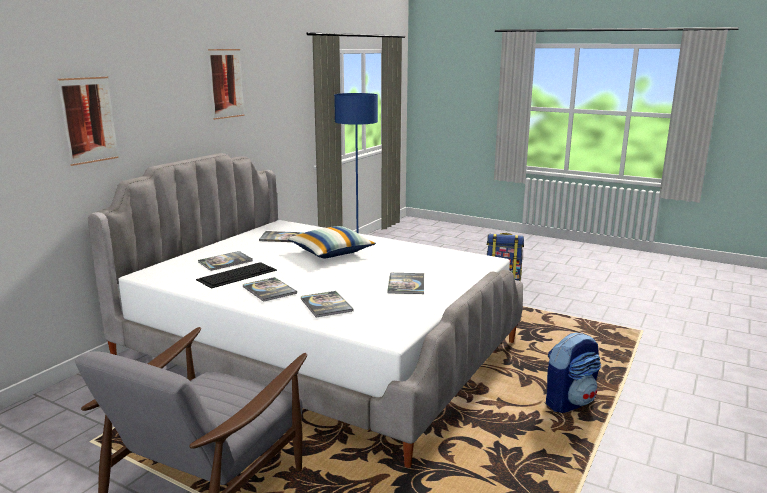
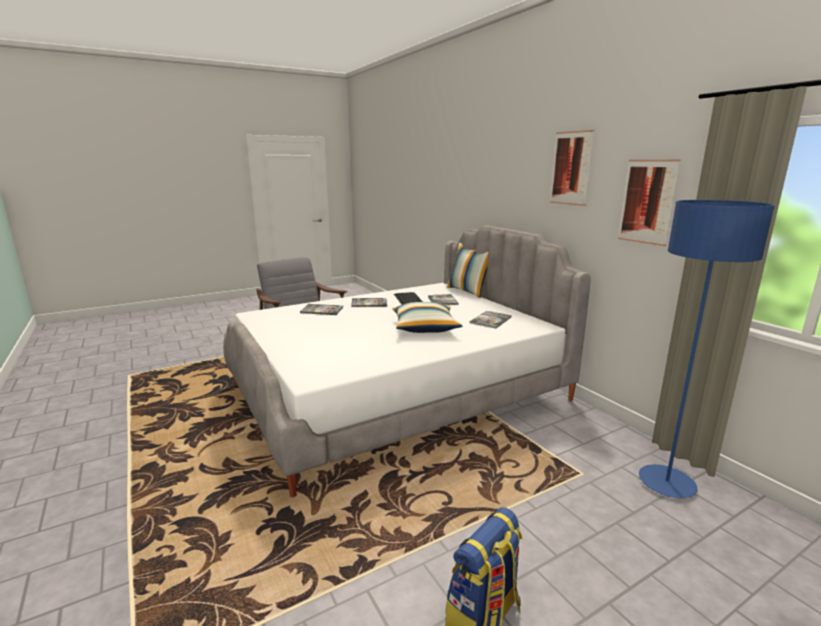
camera: 120 degrees right, 0 degrees up
(89, 120) = (469, 184): picture -> picture (647, 202)
(170, 258) = (468, 291): none -> pillow
(406, 284) = (314, 334): book -> none
(569, 402) = (174, 471): backpack -> none

